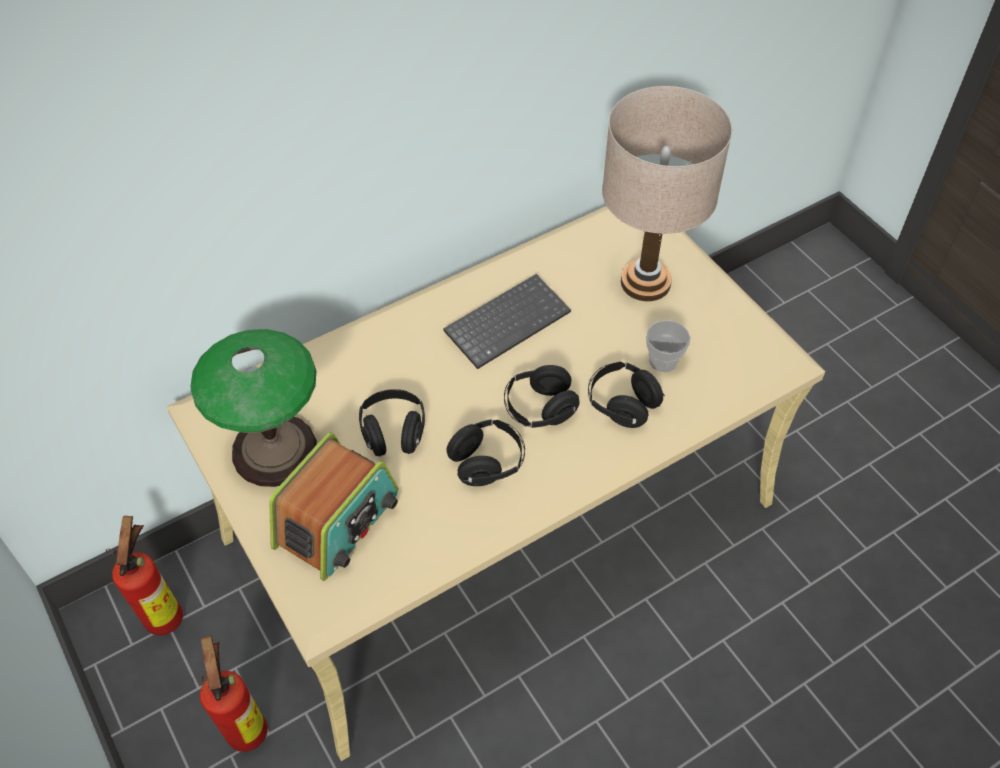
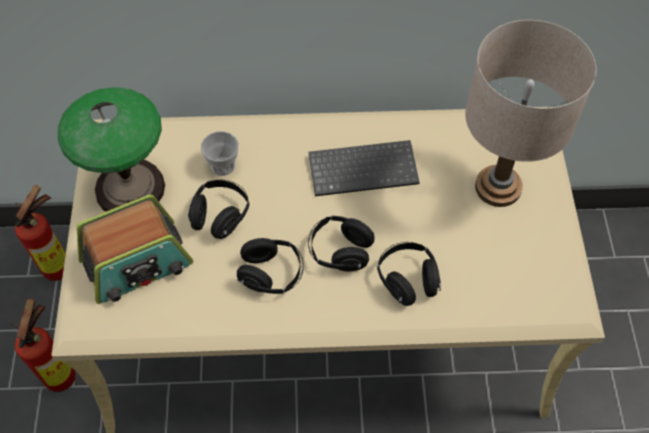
camera: 30 degrees right, 5 degrees up
(663, 361) = (466, 260): cup -> cup (223, 165)

